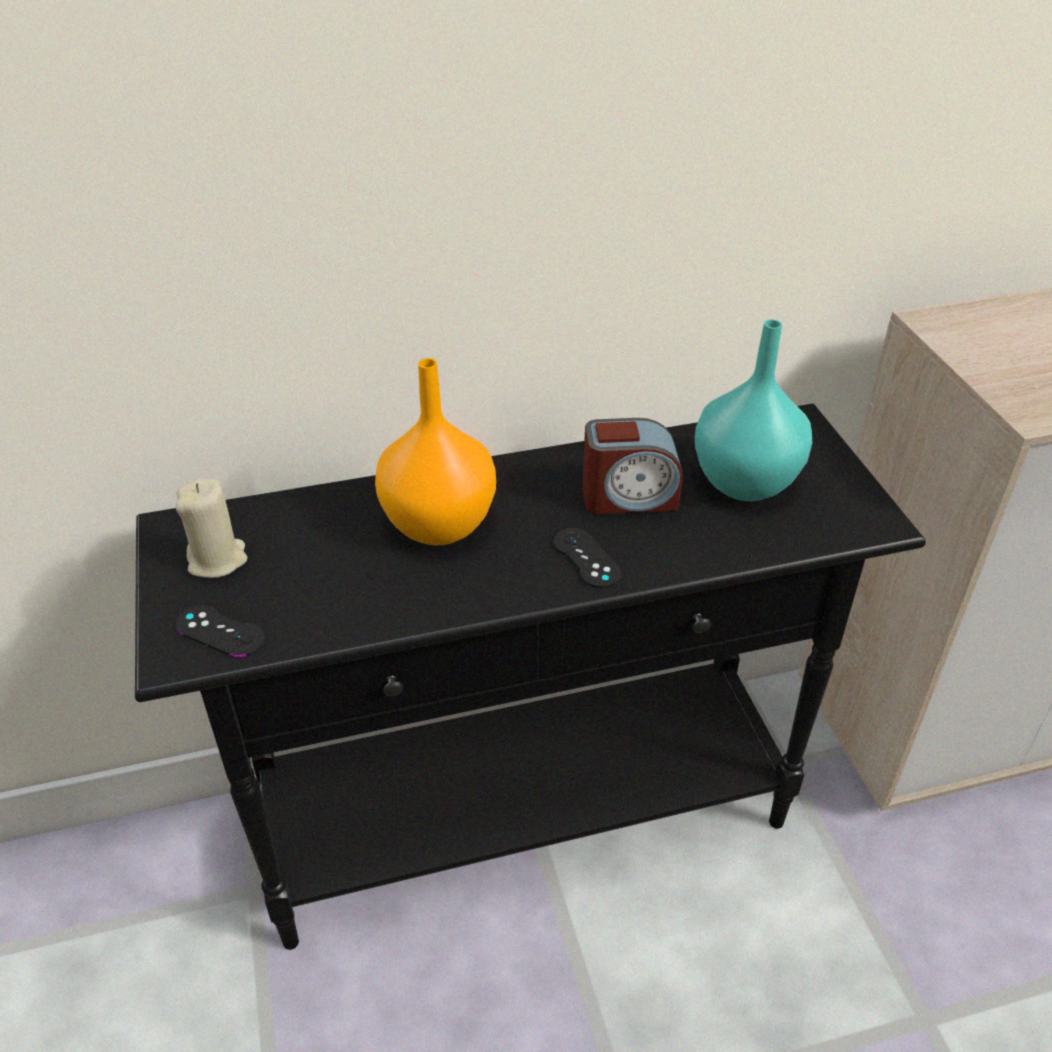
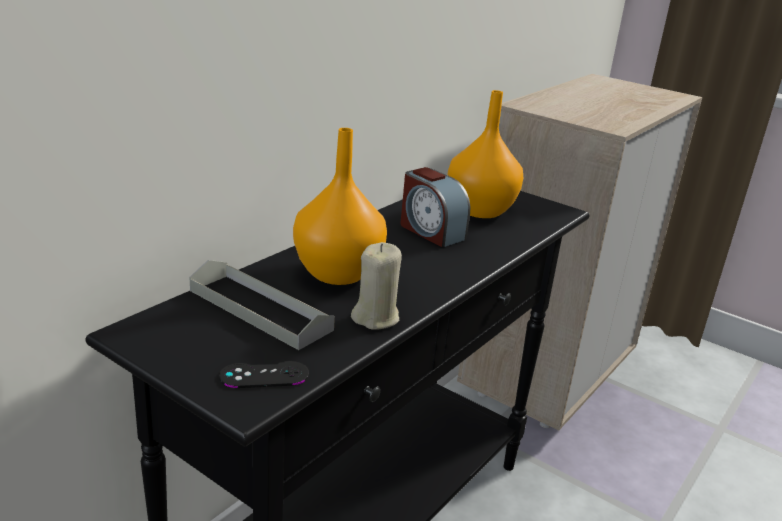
camera: 40 degrees left, 15 degrees down
(217, 560) = (202, 338): beige candle -> beige candle (375, 317)
(305, 545) = (259, 310): none -> grey tray
(586, 558) = (448, 264): black game controller -> none
(629, 497) = (431, 231): alarm clock -> alarm clock turned 90 degrees clockwise
(747, 483) = (481, 210): turquoise vase -> orange vase

